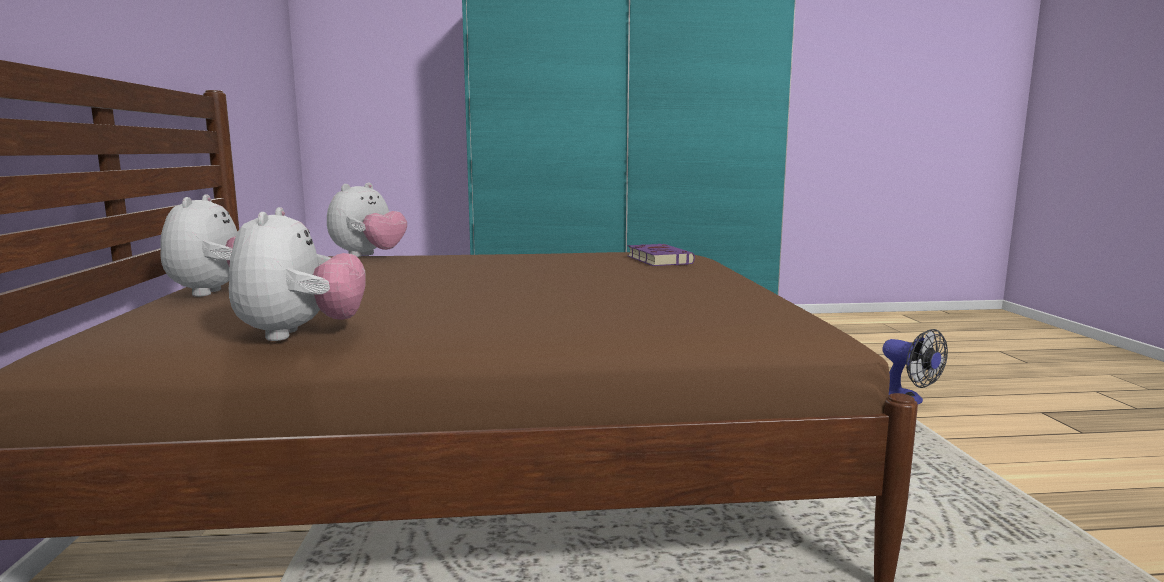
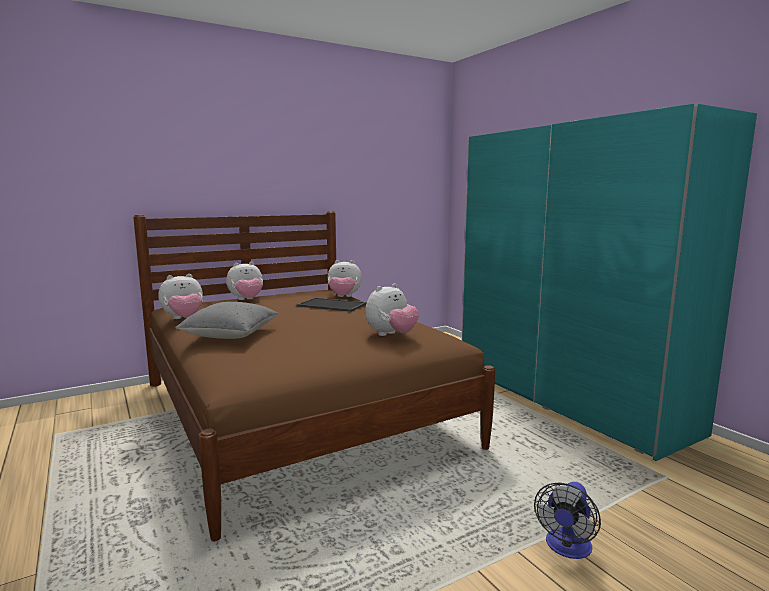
camera: 65 degrees right, 0 degrees up
(428, 260) = (333, 305): none -> tray
(551, 309) = (230, 335): none -> grey pillow
(658, 260) = (391, 335): purple book -> plush toy

